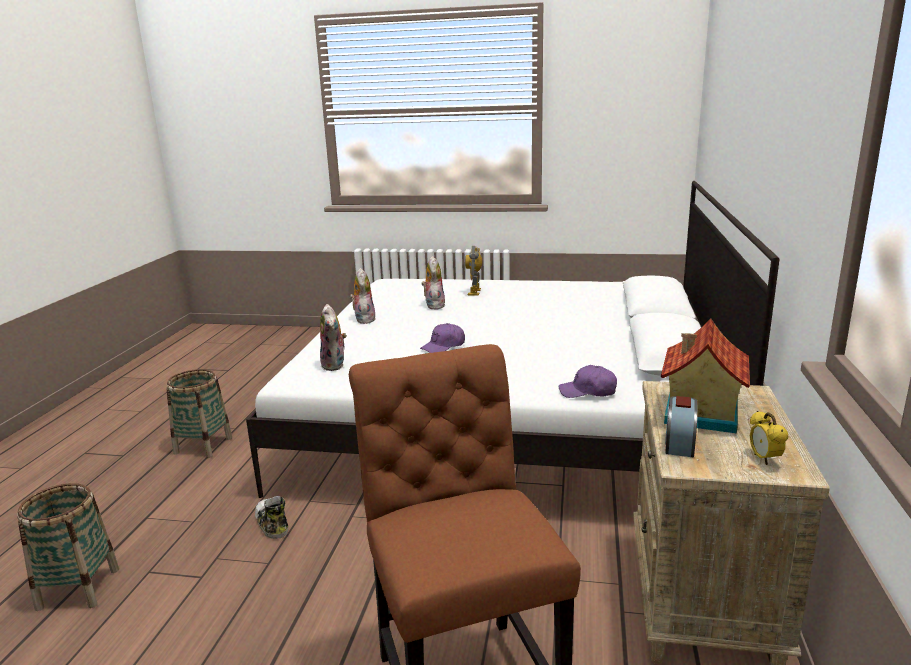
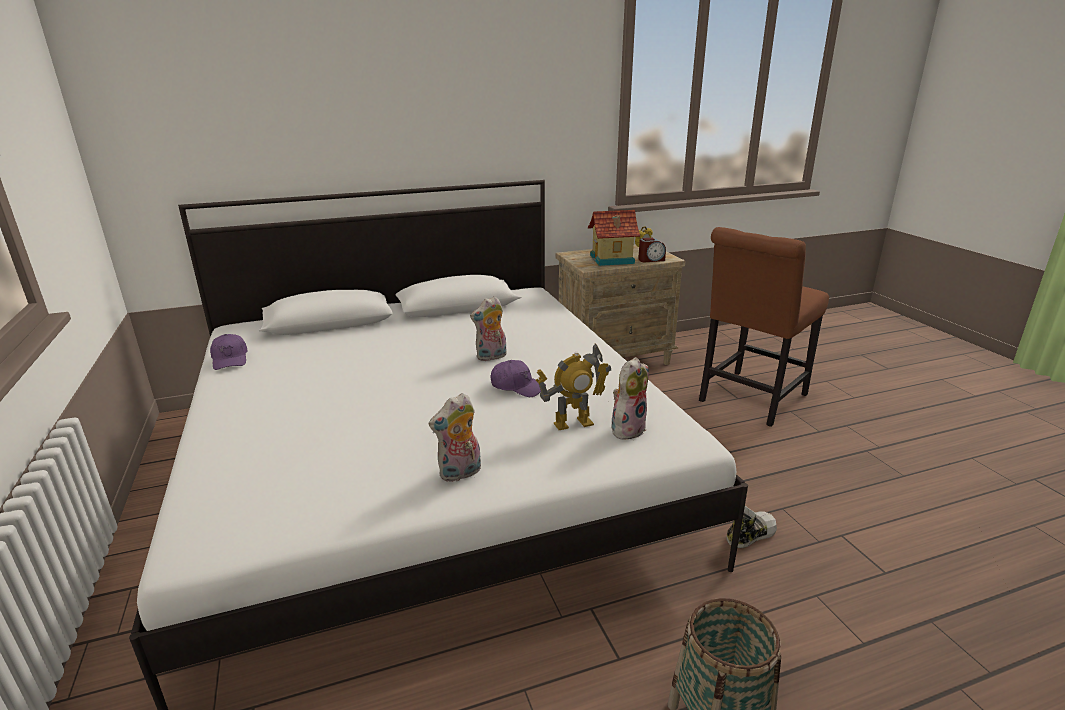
camera: 120 degrees left, 5 degrees up
(78, 588) = (961, 604): basket -> none
(272, 524) = (749, 534): shoe -> shoe turned 150 degrees counterclockwise
(433, 305) = (370, 434): plush toy -> plush toy (491, 357)
(475, 292) = (284, 423): toy robot -> toy robot (573, 423)
(588, 391) = (556, 316): purple cap -> purple cap (230, 359)

